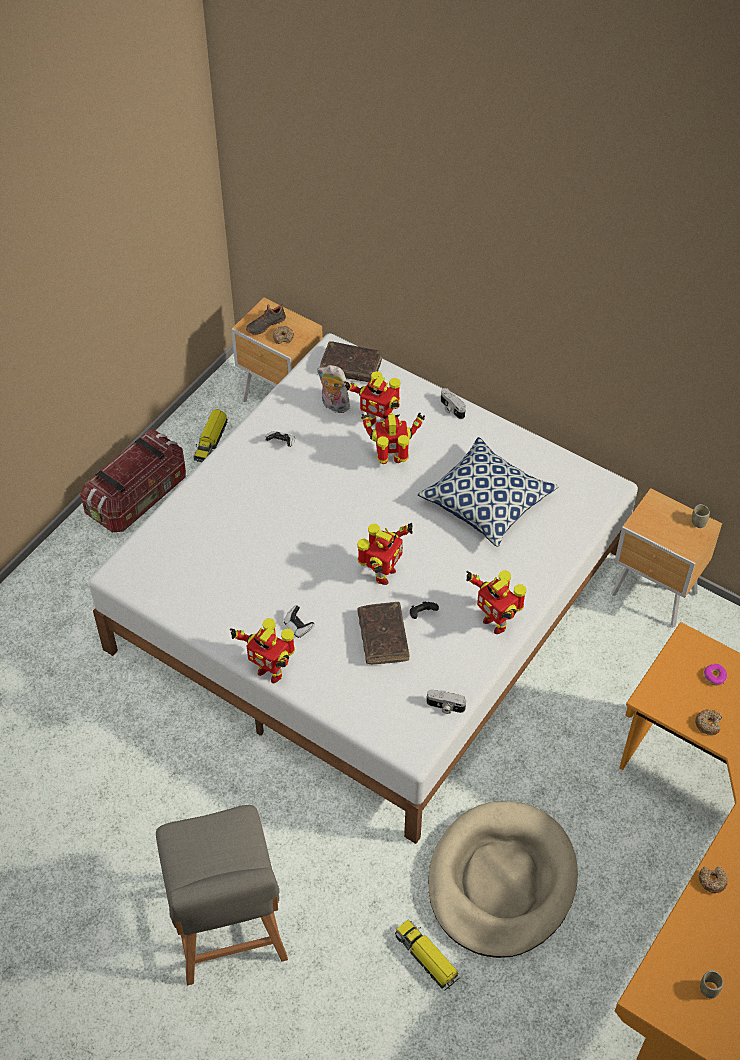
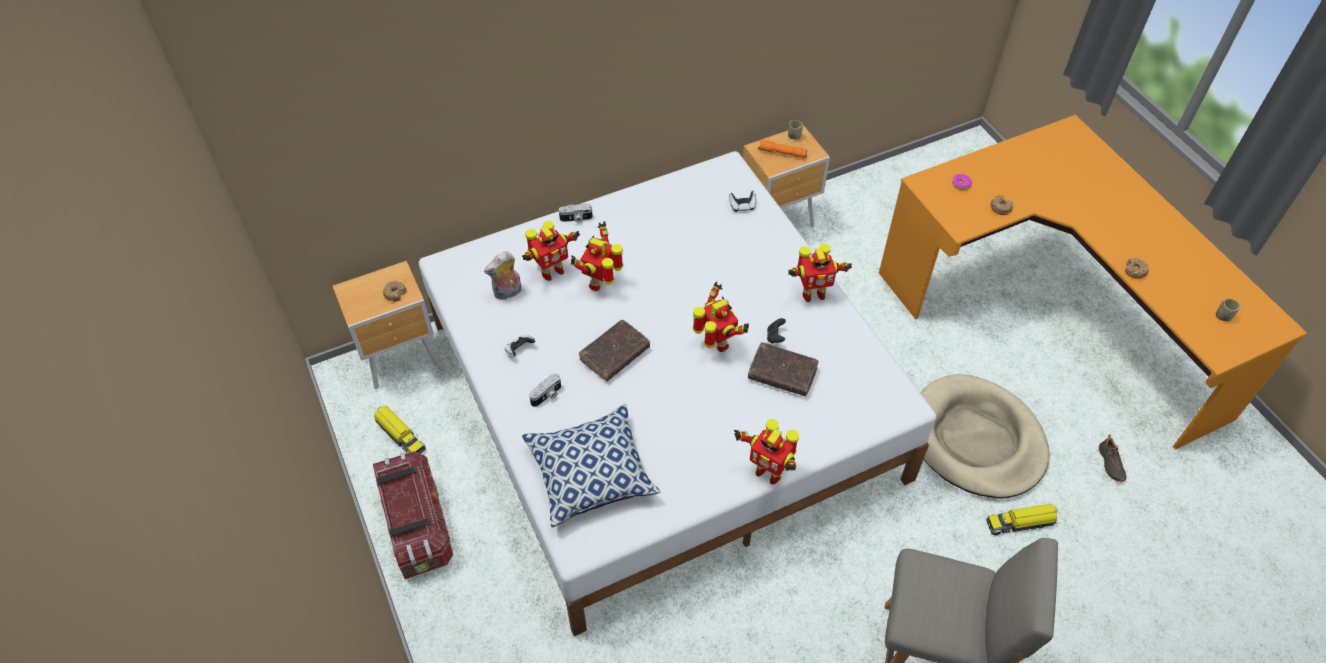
camera: 60 degrees left, 0 degrees up
(265, 324) = (367, 299): black shoe -> black shoe (1109, 464)
(270, 671) = (768, 472): toy robot -> toy robot turned 60 degrees clockwise
(298, 627) = (733, 429): game controller -> game controller (742, 206)
(351, 367) = (474, 262): brown book -> brown book (614, 355)
(445, 707) = (876, 365): camera -> camera (547, 396)
(487, 502) = (690, 242): pillow -> pillow (591, 473)
(665, 522) = (781, 153): none -> orange flashlight

